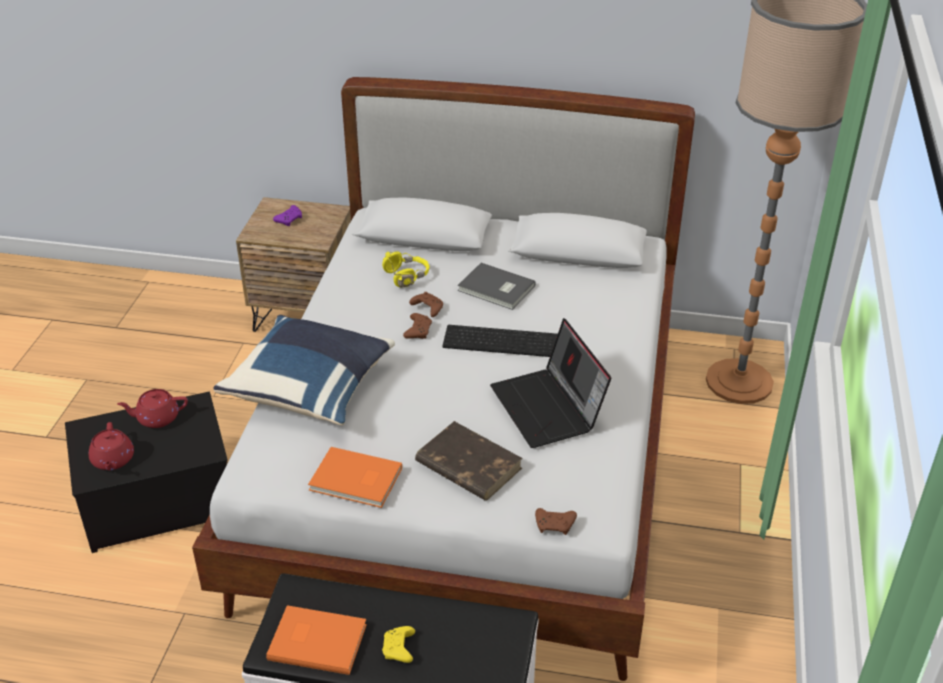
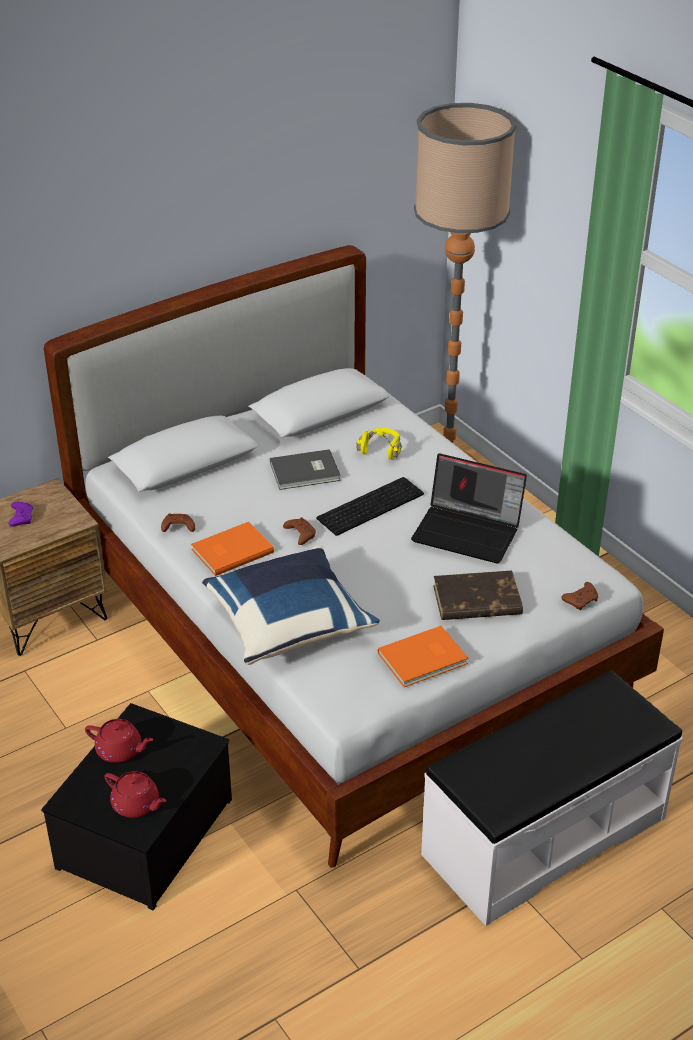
camera: 45 degrees left, 0 degrees up
(157, 418) = (120, 751): red teapot -> red teapot turned 105 degrees counterclockwise
(317, 640) = (516, 785): orange book -> orange book (230, 550)
(399, 650) = (572, 751): yellow game controller -> none
(407, 277) = (224, 501): yellow headphones -> yellow headphones (381, 449)
(427, 308) = (279, 515): brown game controller -> brown game controller (177, 528)

